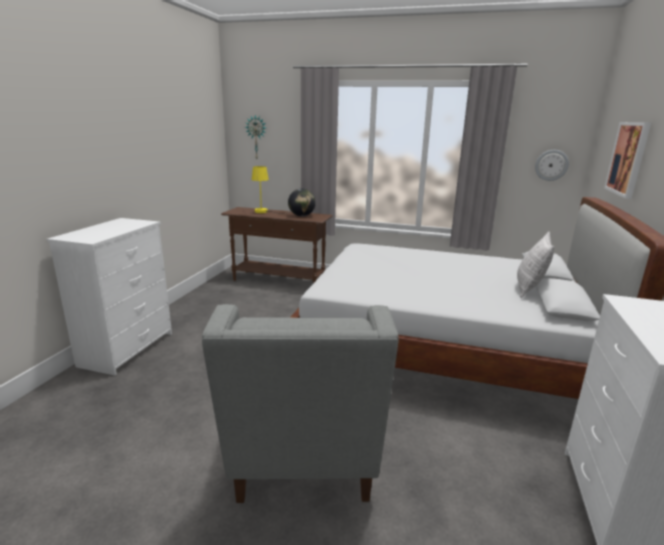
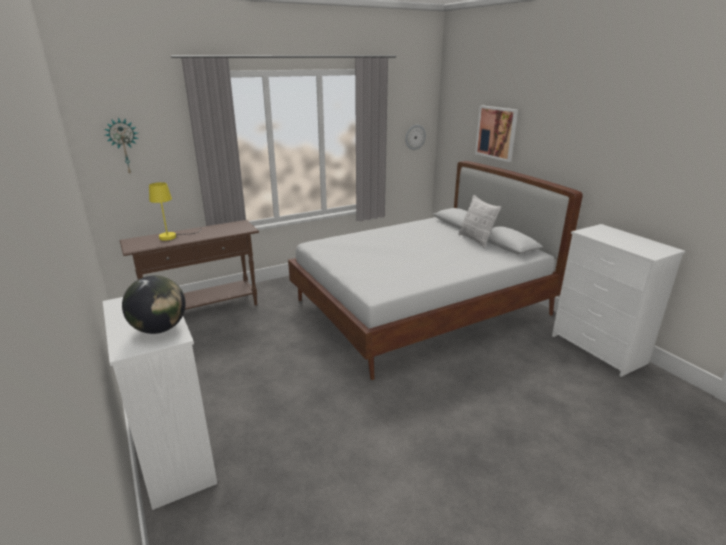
camera: 45 degrees left, 5 degrees up
(301, 216) = (223, 229): globe -> globe (159, 329)
(304, 463) = (469, 428): grey armchair -> none

